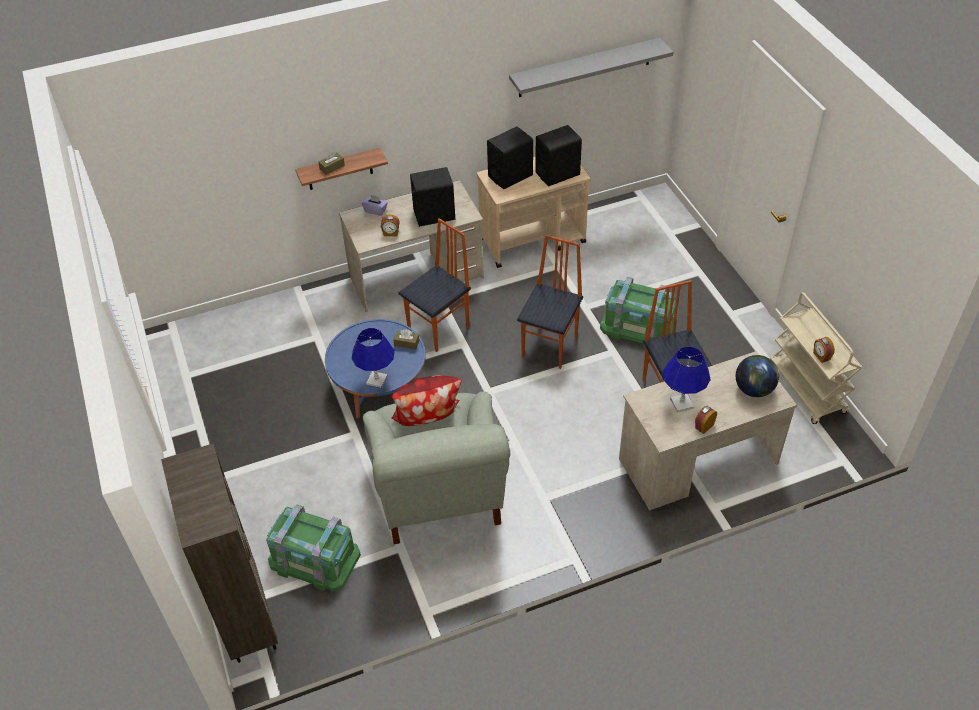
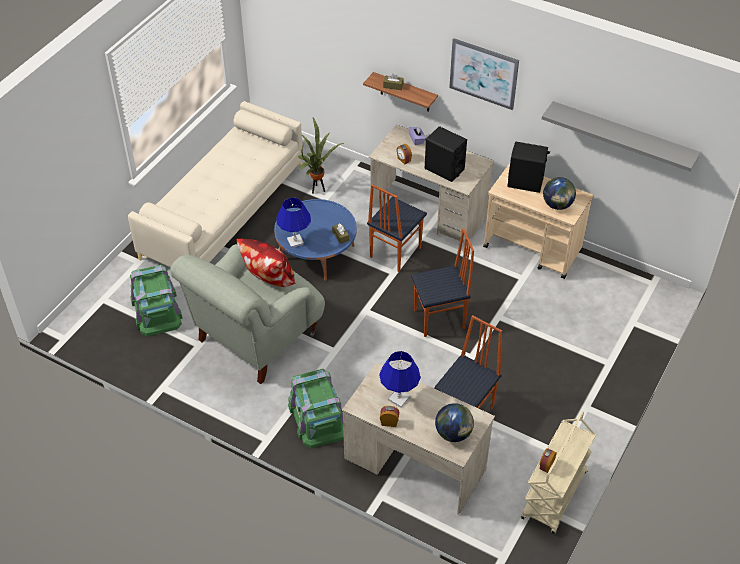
camera: 50 degrees right, 0 degrees up
(241, 424) = (223, 211): none -> beige sofa
(246, 621) = (88, 308): brown bookcase -> none
(299, 335) = (318, 189): none -> potted plant
(428, 90) = (483, 73): none -> picture
(440, 329) = (394, 252): chair -> chair turned 120 degrees clockwise
(557, 173) = (557, 205): black speaker -> globe
(638, 325) = (512, 357): green storage box -> green storage box (316, 416)

